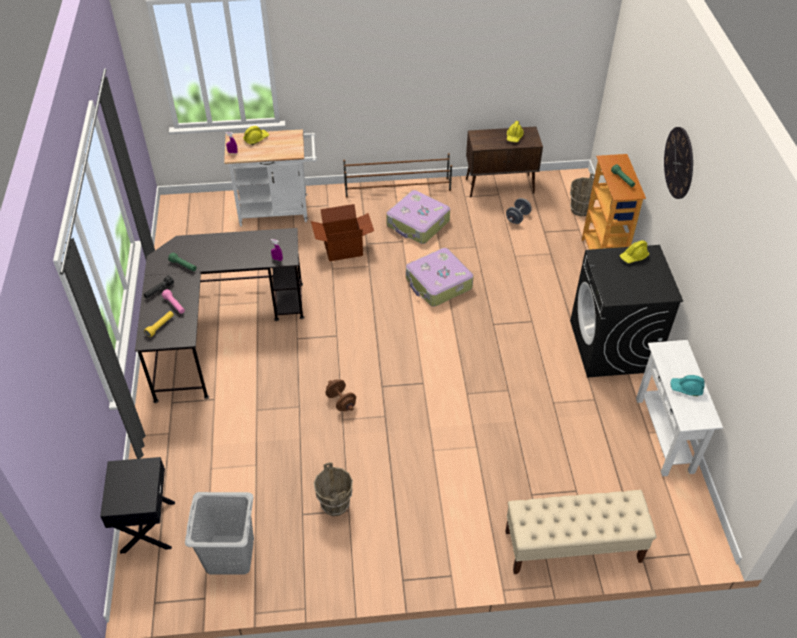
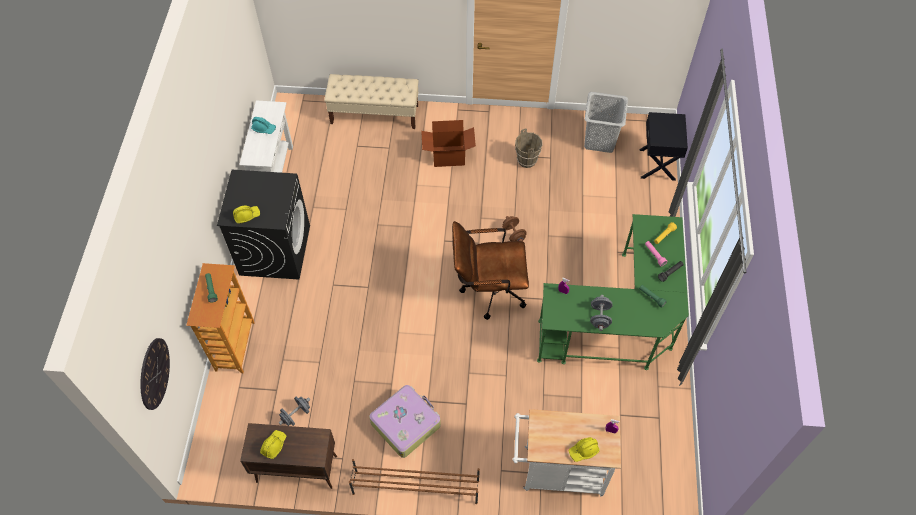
camera: 170 degrees left, 10 degrees up
(216, 328) = (619, 321): black desk -> green desk
(239, 243) = (600, 317): none -> grey dumbbell
(343, 248) = (491, 401): cardboard box -> cardboard box (448, 156)
(362, 339) = (488, 290): none -> brown office chair
(438, 284) = (405, 339): suitcase -> none
(581, 210) = (223, 415): brown bucket -> none
(679, 163) = (188, 192): wall clock -> wall clock (154, 373)

